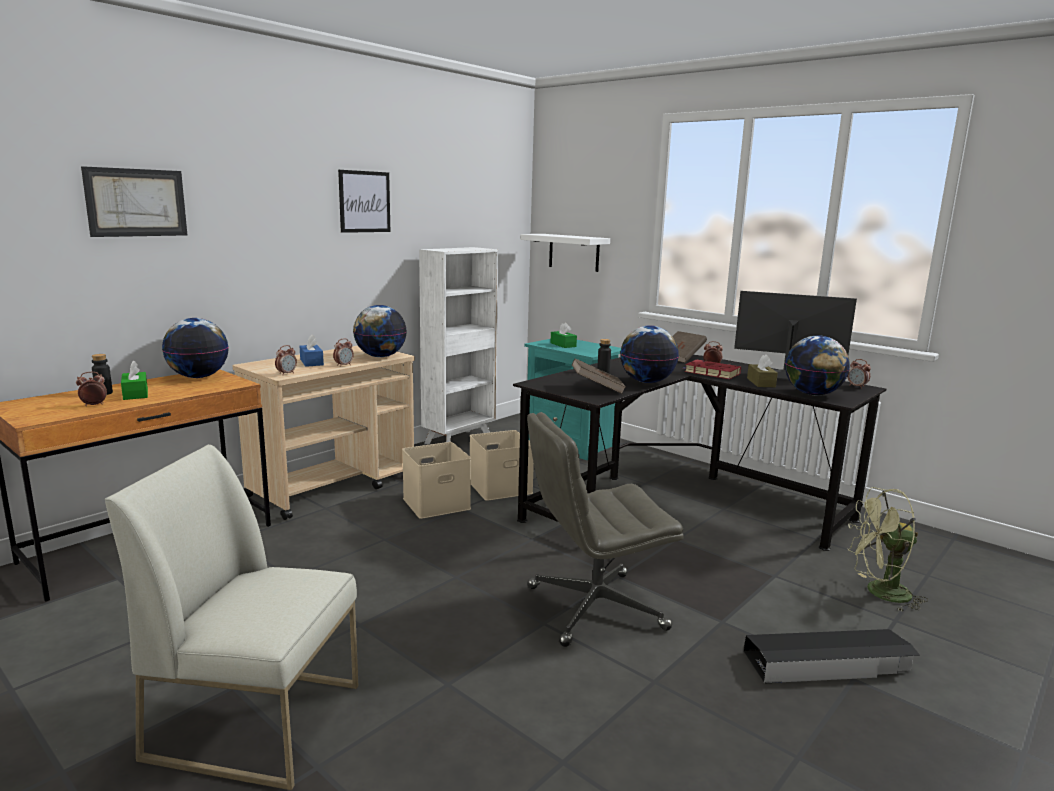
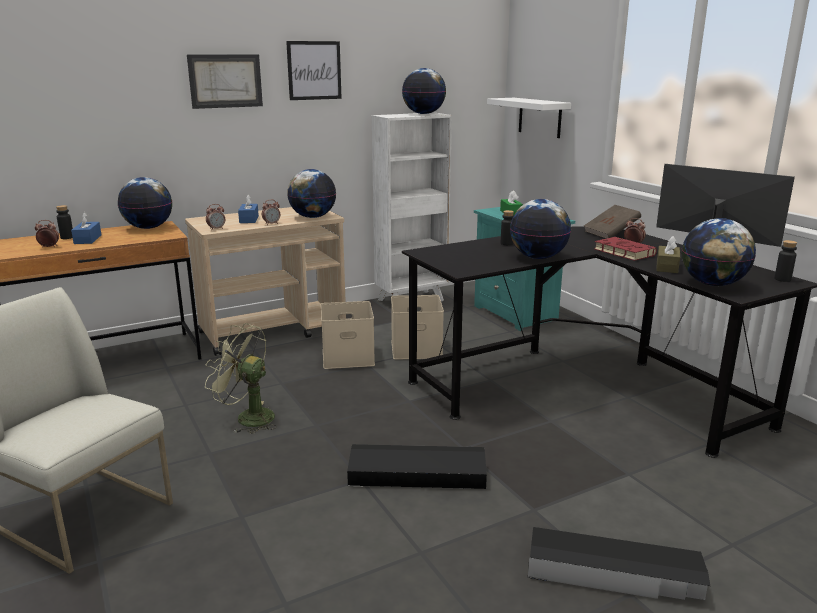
camera: 20 degrees right, 5 degrees up
(135, 394) = (87, 239): green tissue box -> blue tissue box
(136, 202) = (97, 78): picture -> picture (225, 81)
(469, 248) = (424, 114): none -> globe
(594, 608) = (416, 474): grey office chair -> black storage box
(597, 389) = (476, 261): brown book -> none
(857, 386) = (782, 279): alarm clock -> black bottle
(879, 593) = (738, 512): green fan -> green fan (247, 417)

